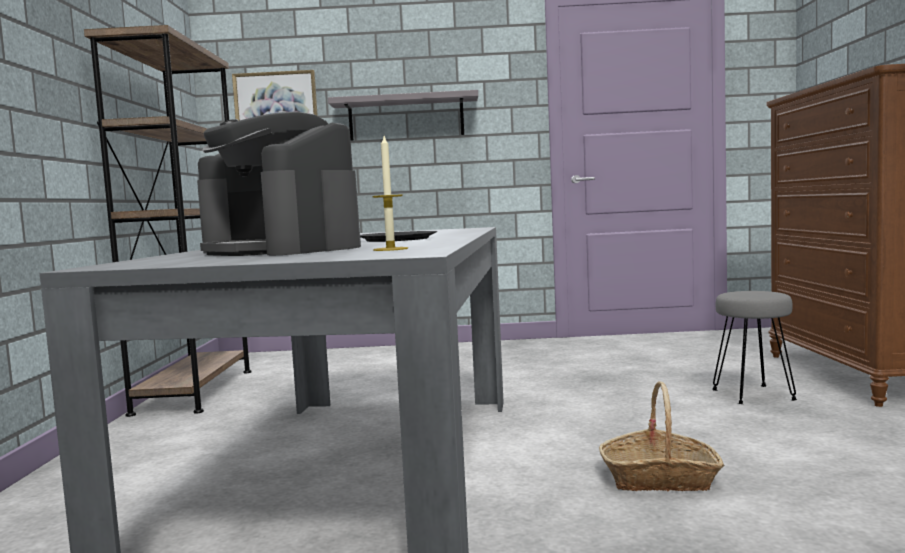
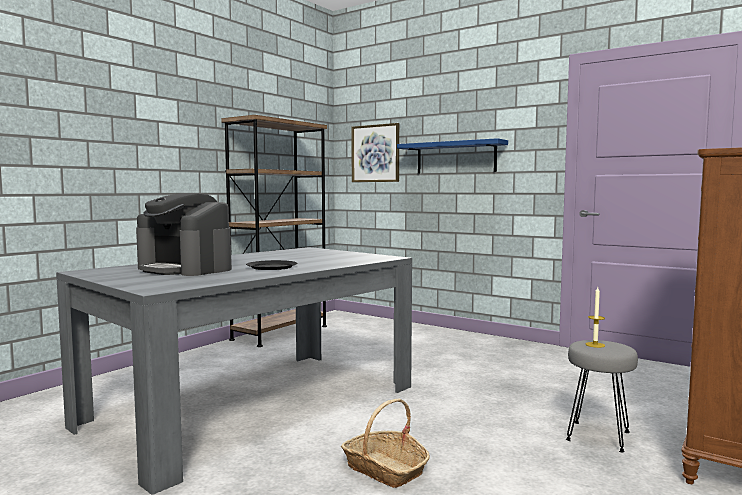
camera: 35 degrees right, 0 degrees up
(281, 250) = (185, 269): coffee machine -> coffee machine turned 45 degrees counterclockwise
(390, 249) = (189, 281): candle -> candle (595, 345)
(406, 118) = (455, 157): grey shelf -> blue shelf

